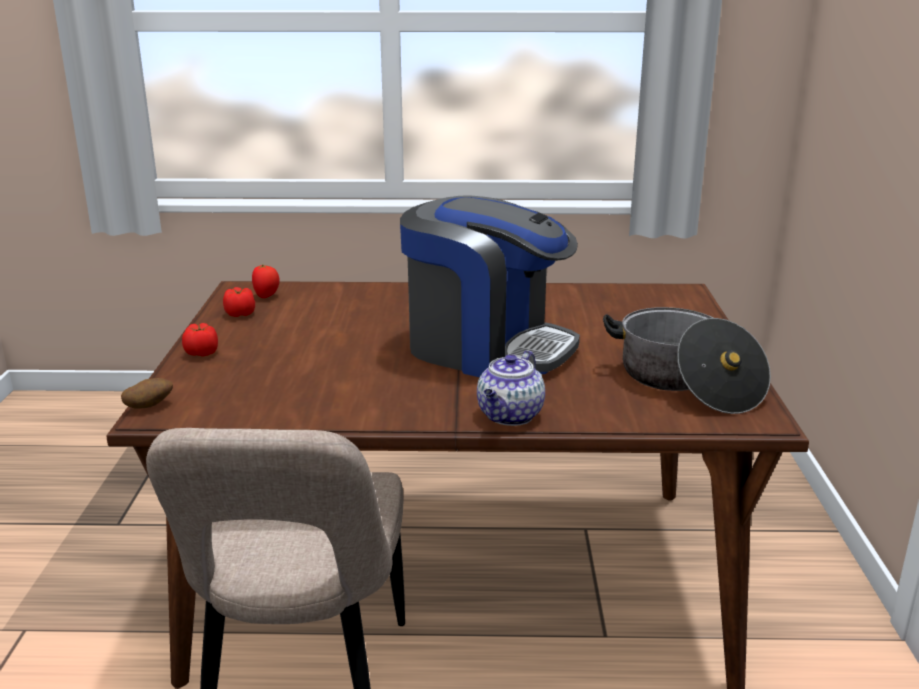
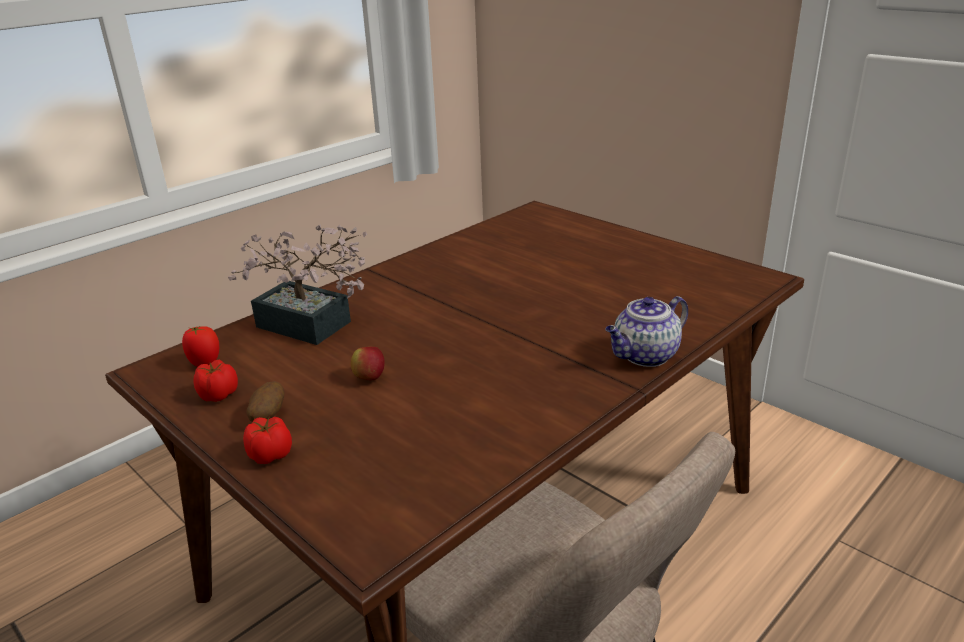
camera: 45 degrees left, 5 degrees up
(149, 406) = (345, 542): potato -> potato (268, 416)
(323, 342) = (369, 378): none -> apple
(354, 301) = (311, 327): none -> potted plant
(486, 347) = (510, 313): coffee machine -> none
(510, 416) = (645, 356): teapot -> teapot turned 75 degrees clockwise
(685, 382) = (678, 274): cooking pot -> none

